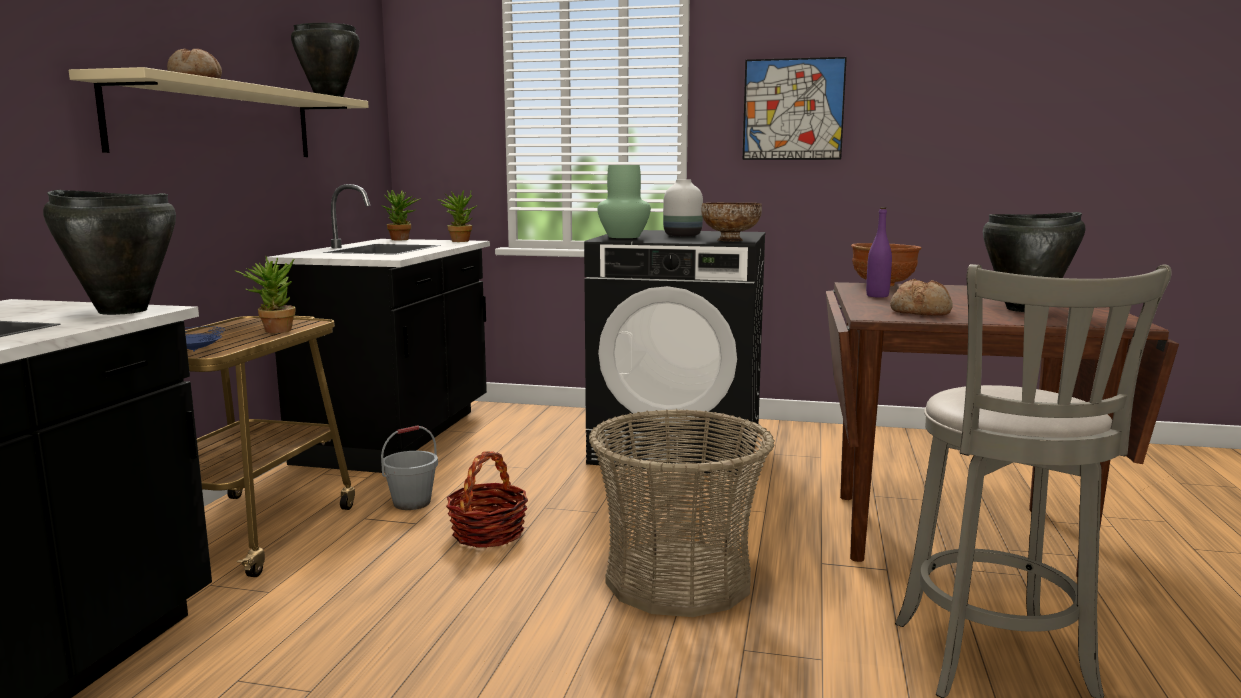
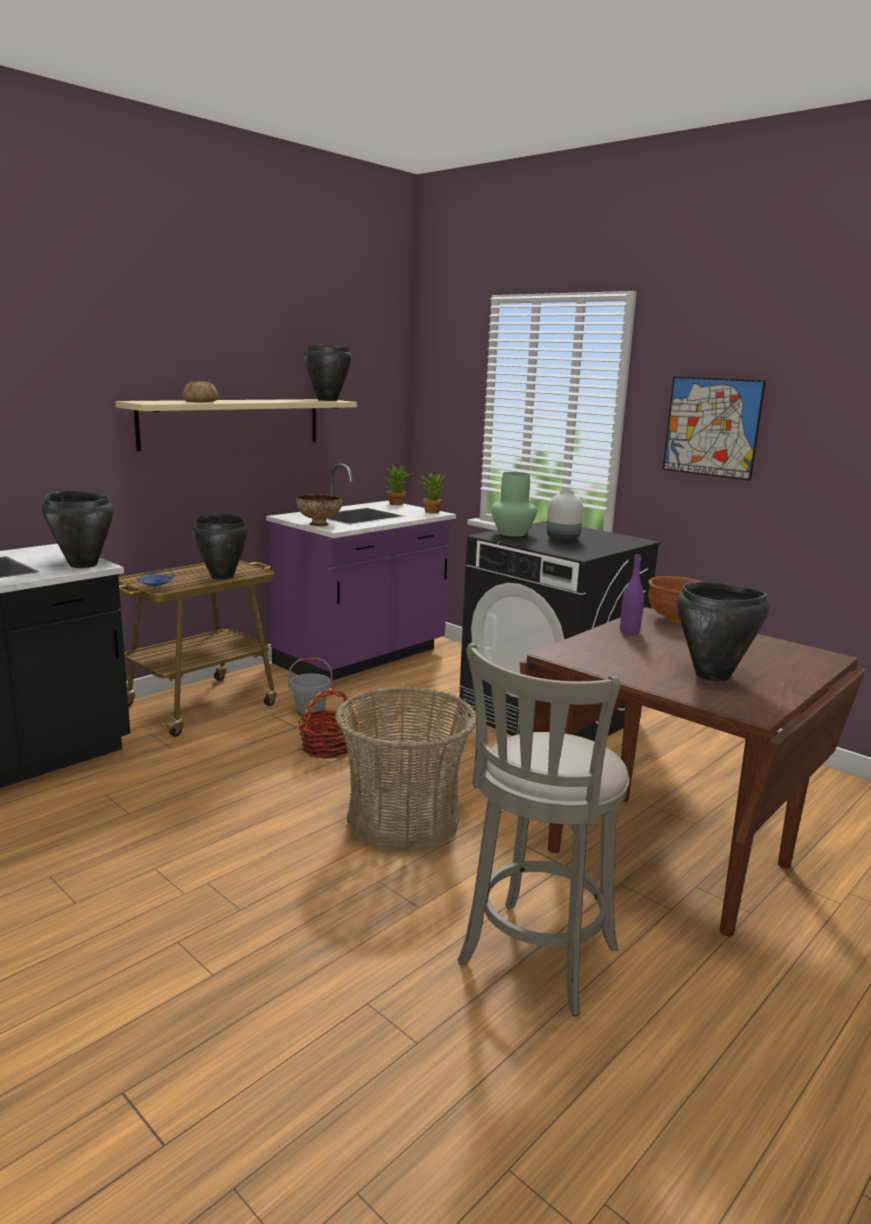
camera: 30 degrees right, 5 degrees up
(272, 331) = (222, 576): potted plant -> black cooking pot
(399, 436) = (362, 658): black counter -> purple counter
(730, 240) = (580, 552): bowl -> bowl (318, 524)
(921, 312) = (608, 658): bread -> none

